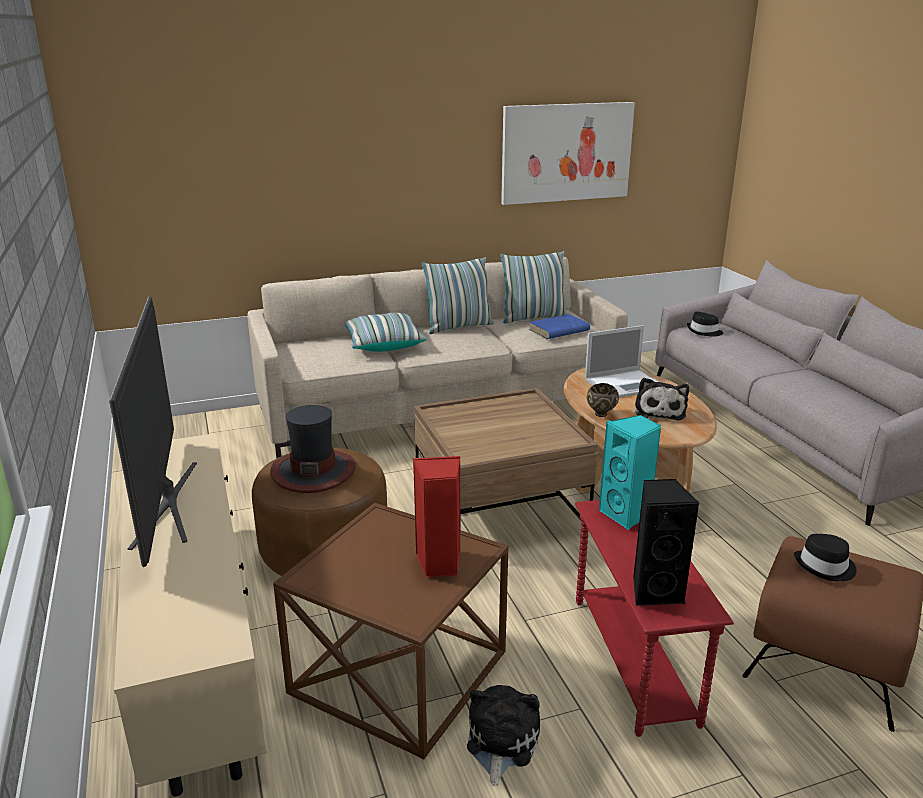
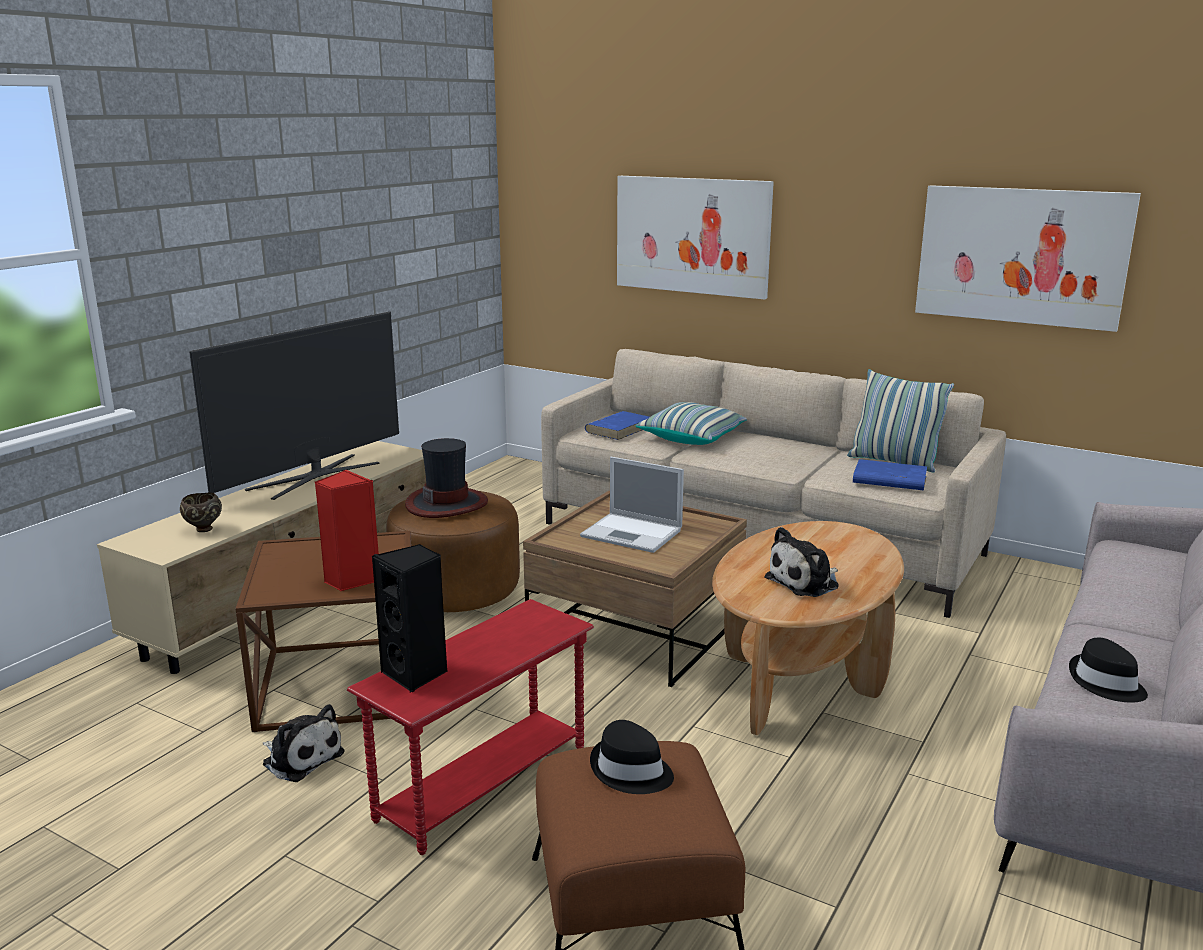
camera: 50 degrees right, 5 degrees down
(306, 167) = (692, 235): none -> picture
(322, 355) = (619, 429): none -> blue book
(458, 327) = (794, 445): pillow -> none
(500, 742) = (301, 757): plush toy -> plush toy turned 60 degrees clockwise
(601, 415) = (738, 560): brown bowl -> brown bowl (203, 530)
(625, 384) = (839, 549): laptop -> laptop (633, 533)
(627, 515) = (539, 626): turquoise speaker -> none
(704, 331) = (1130, 553): black hat -> black hat (1106, 683)

